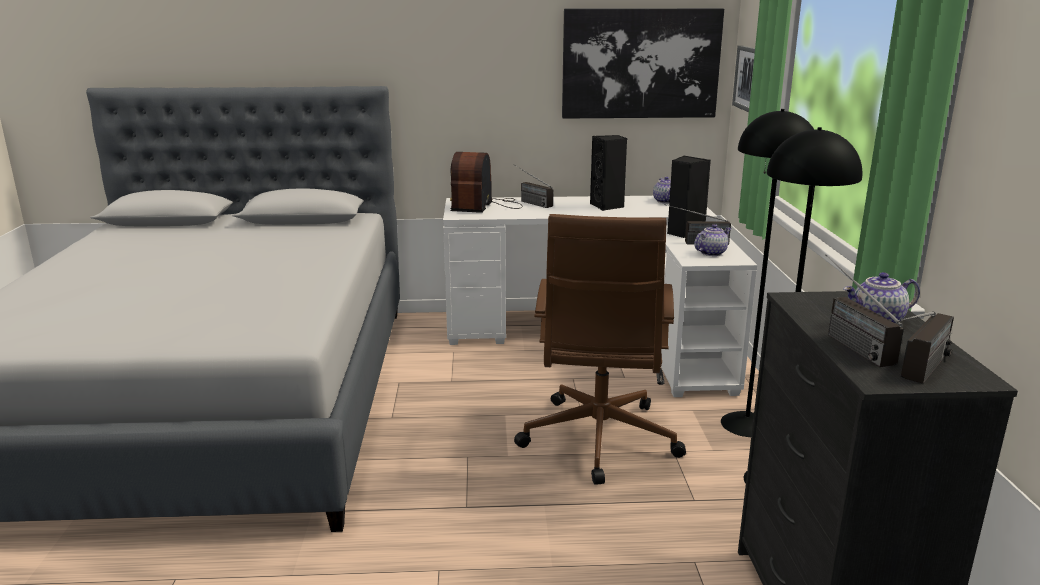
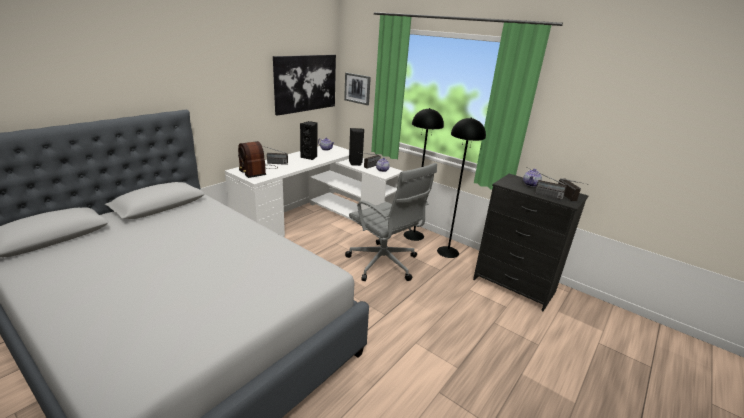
camera: 50 degrees left, 5 degrees up
(598, 441) = (384, 264): brown office chair -> grey office chair

